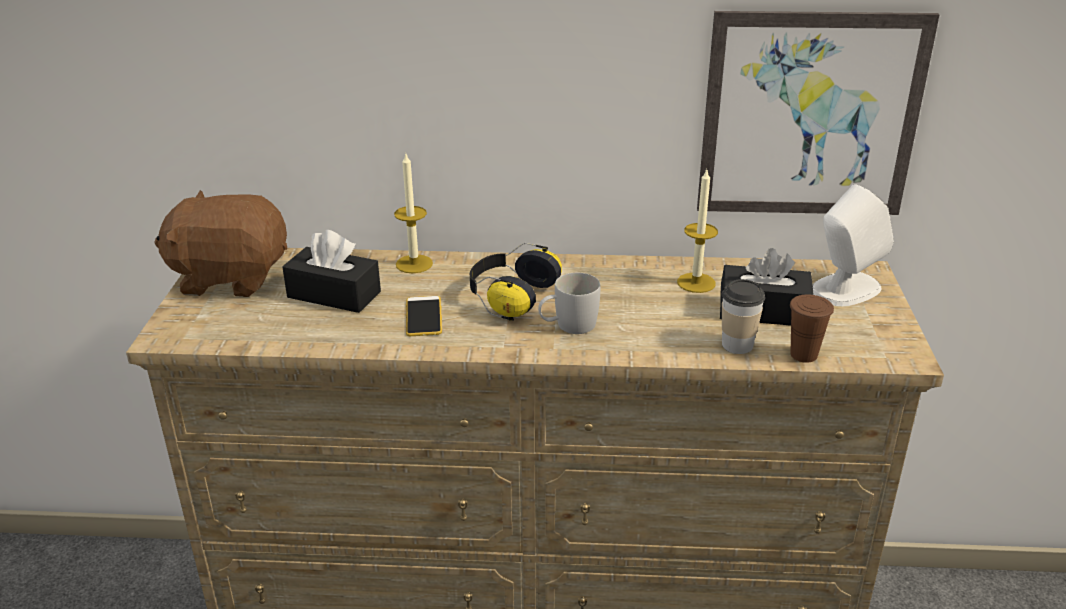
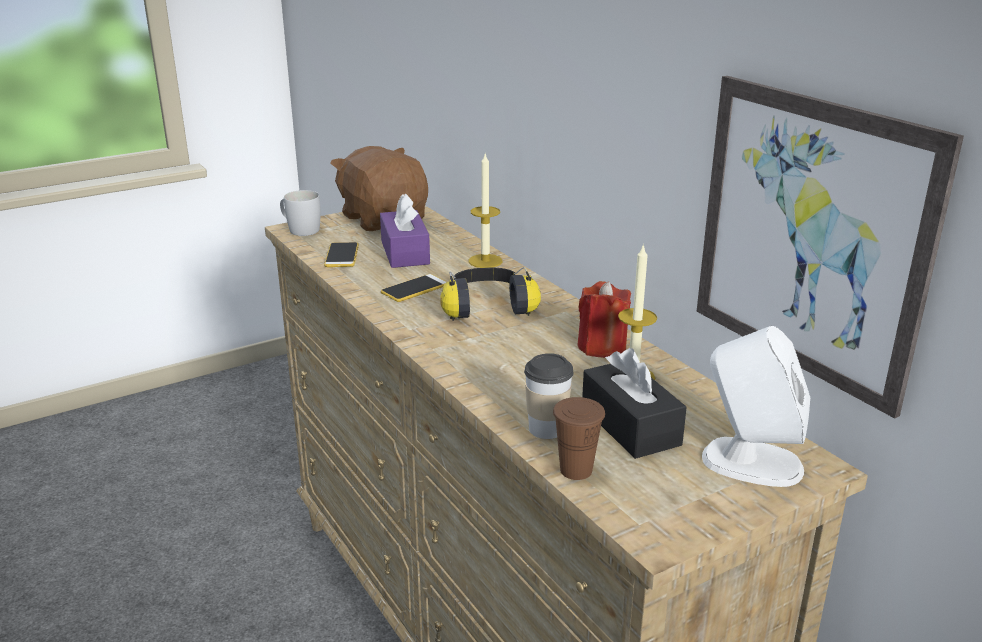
camera: 55 degrees right, 5 degrees down
(287, 329) = (342, 255): none -> phone
(334, 294) = (405, 252): black tissue box -> purple tissue box
(568, 326) = (474, 343): white mug -> white mug (300, 229)
(637, 276) = (602, 347): none -> red candle

